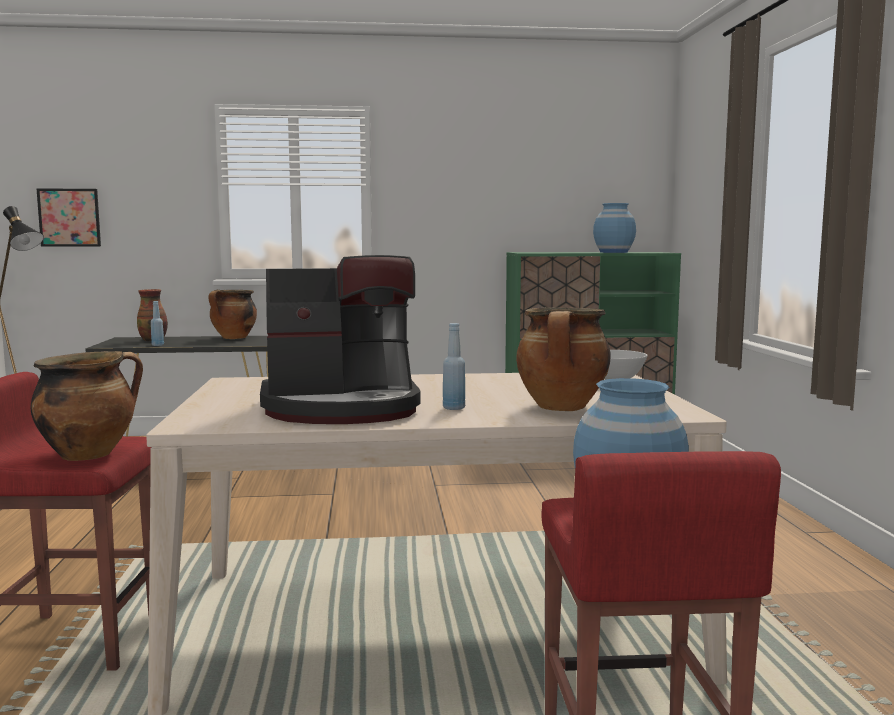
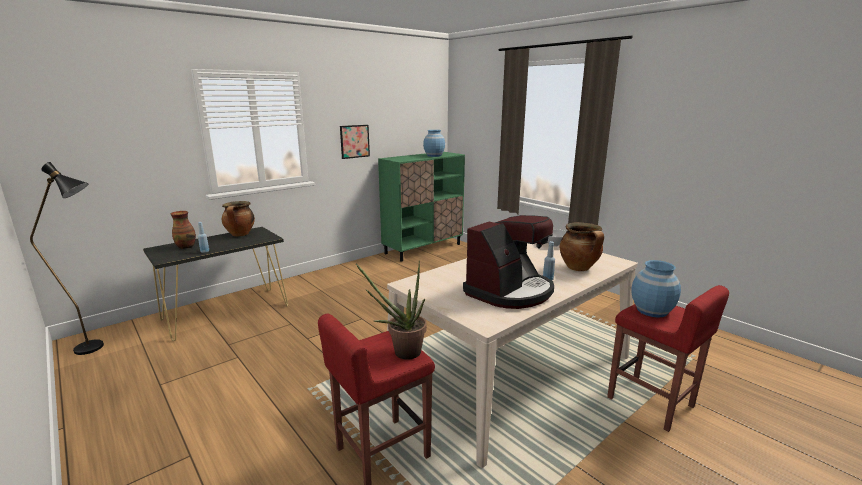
camera: 35 degrees left, 10 degrees up
(69, 217) = (77, 161): picture -> picture (354, 141)
(90, 454) = (401, 352): cooking pot -> potted plant

